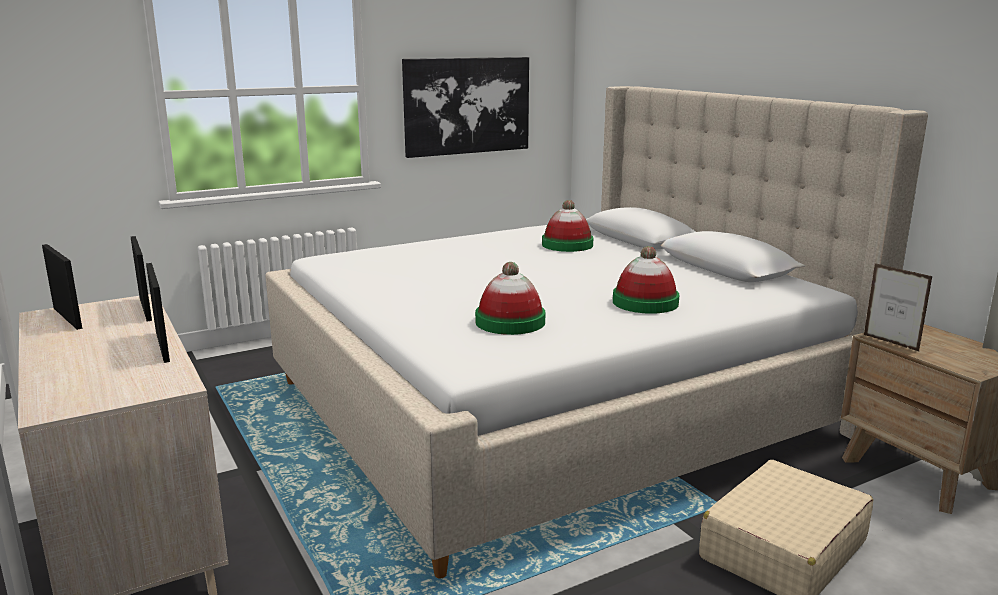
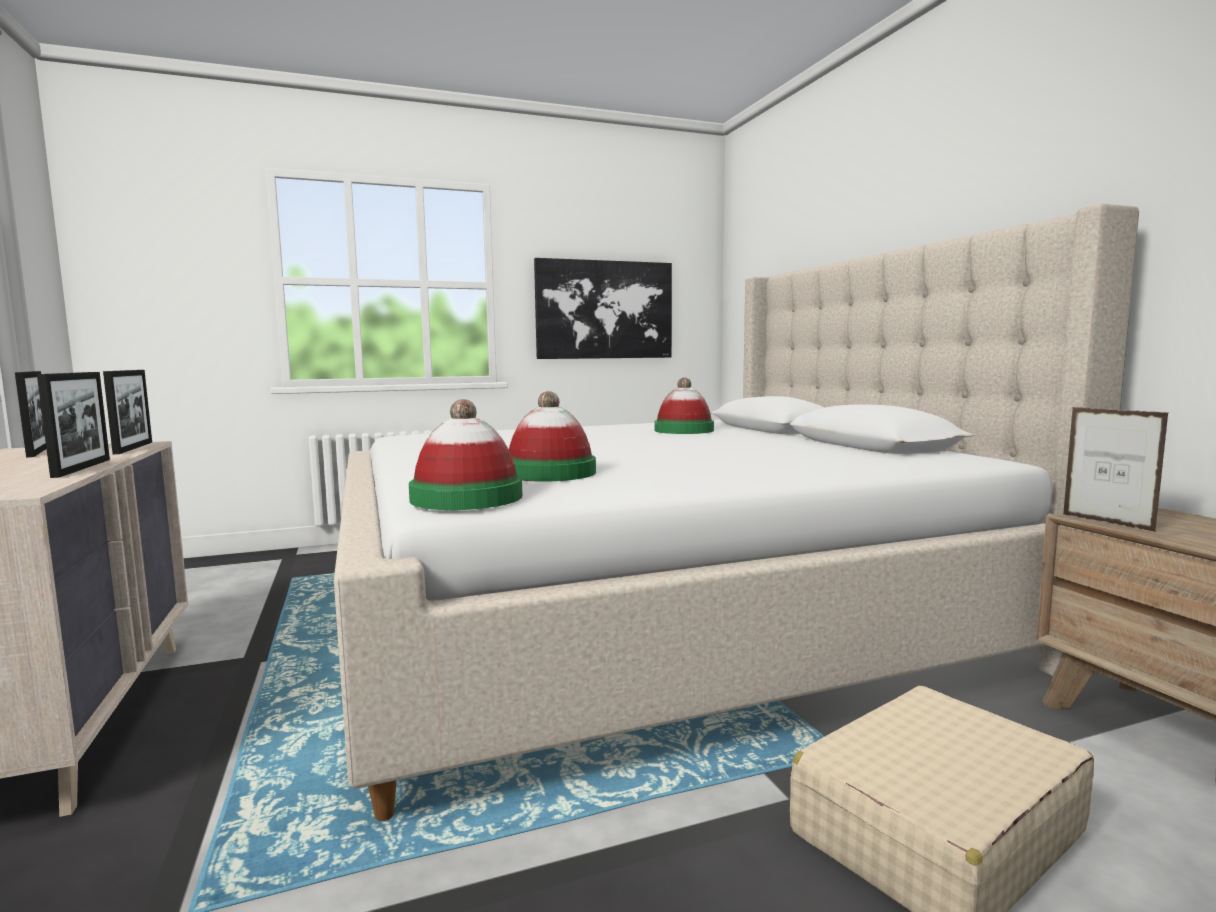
camera: 10 degrees right, 10 degrees down
(645, 302) = (743, 463): hat -> hat (466, 498)

